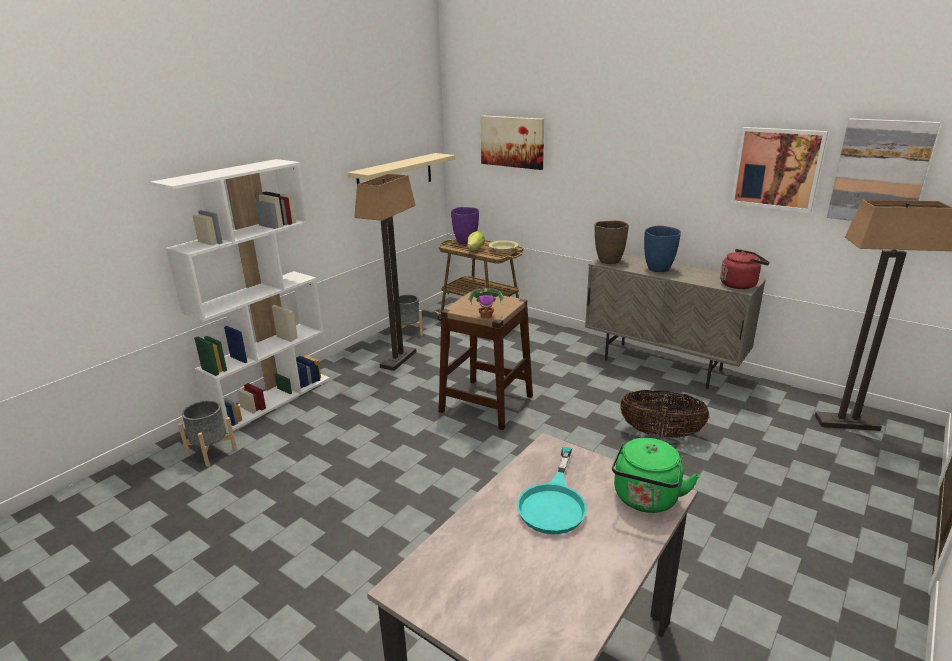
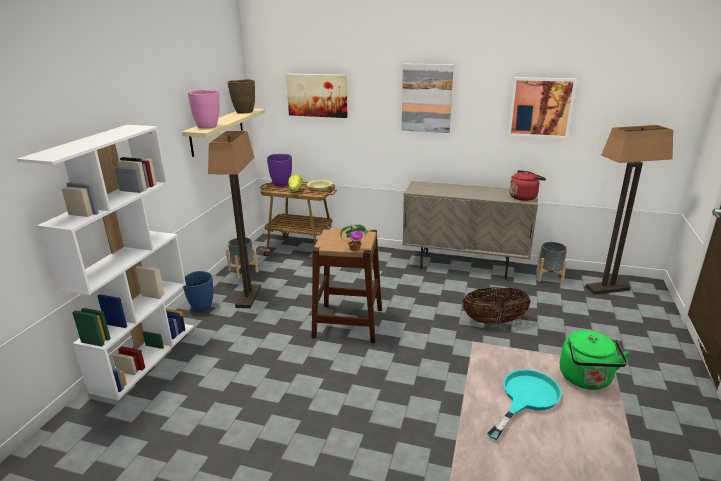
camera: 20 degrees left, 0 degrees up
(212, 452) = (110, 423): grey planter -> grey planter (549, 277)
(377, 169) = (208, 126): none -> pink vase
(554, 502) = (525, 398): turquoise frying pan -> turquoise frying pan turned 135 degrees counterclockwise
(608, 261) = (417, 189): brown vase -> brown vase (244, 112)
(658, 269) = (459, 191): blue vase -> blue vase (202, 307)
(880, 172) = (613, 106): picture -> picture (427, 98)

